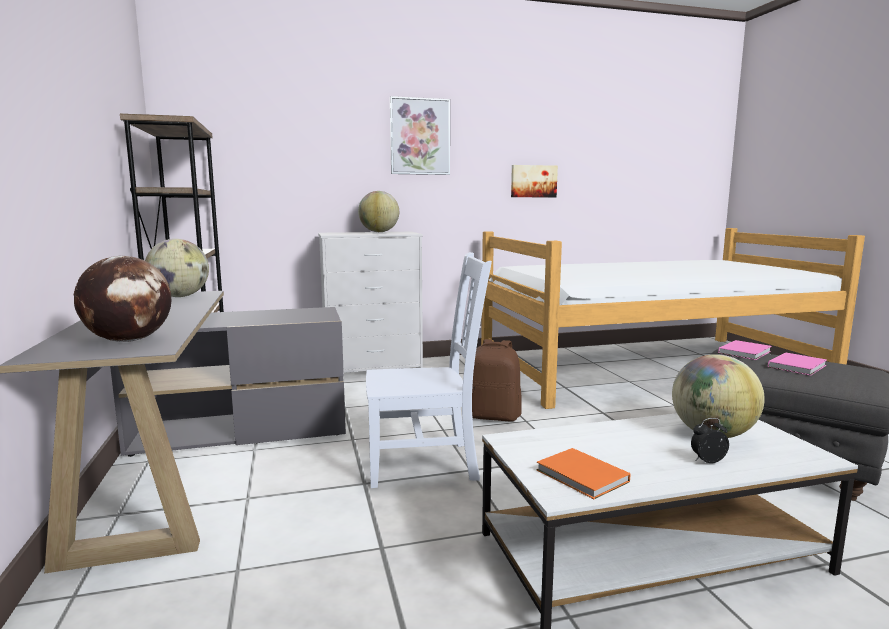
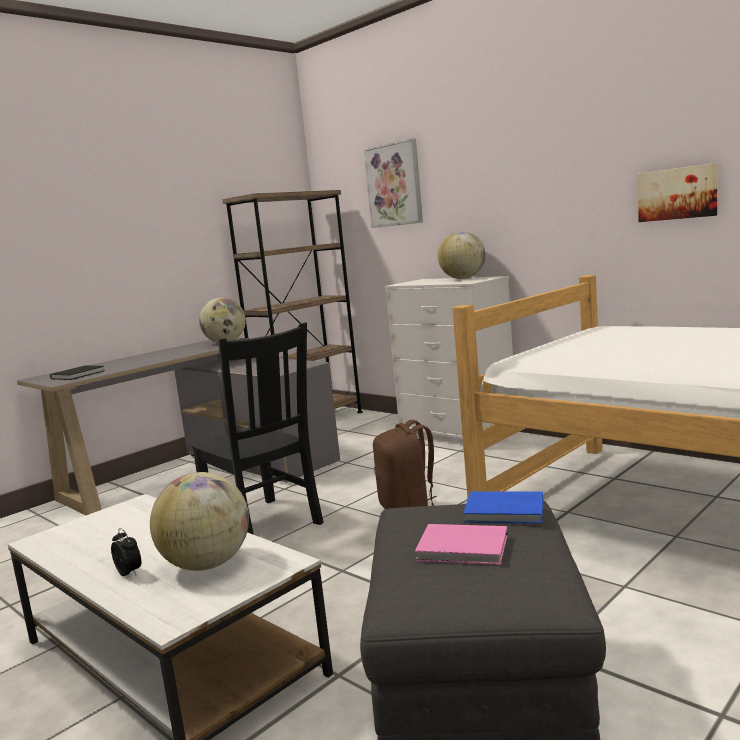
camera: 60 degrees right, 0 degrees up
(129, 340) = (79, 374): globe -> black book
(419, 136) = (516, 156): picture -> picture (394, 185)
(426, 464) = (264, 525): white chair -> black chair
(583, 477) = (71, 539): orange book -> none
(746, 352) = (506, 511): pink book -> blue book

